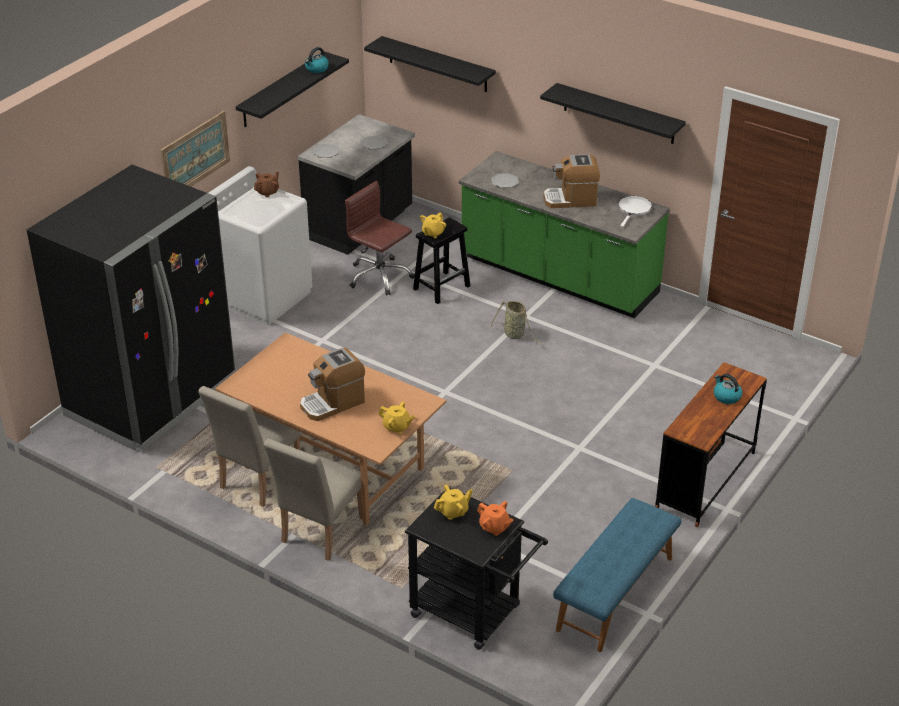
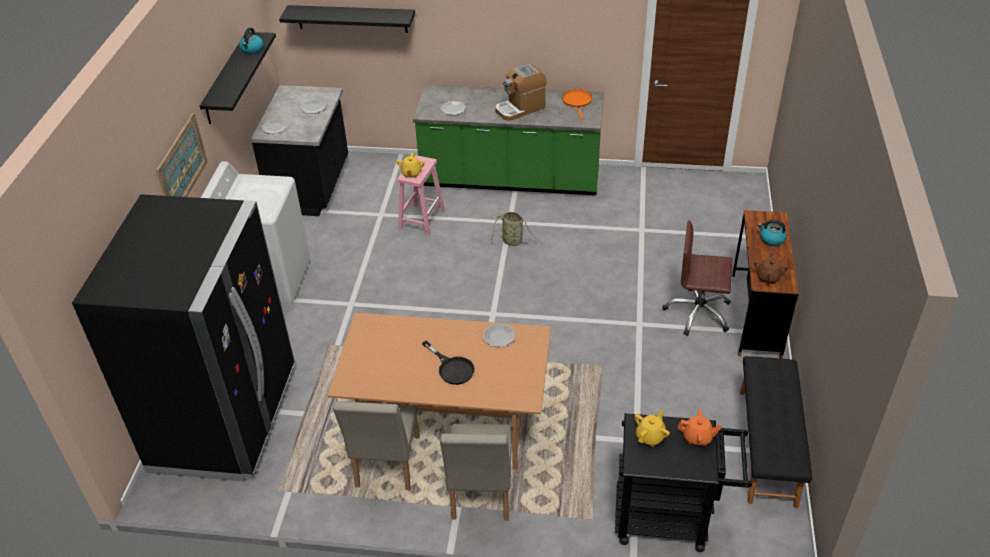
camera: 25 degrees left, 5 degrees up
(267, 192) = (252, 181): brown teapot -> brown teapot (768, 277)
(332, 403) = (452, 368): coffee machine -> black frying pan
(379, 277) = (361, 227): brown office chair -> brown office chair (698, 313)
(393, 392) = (499, 336): none -> plate
(397, 427) = (528, 370): yellow teapot -> none
(442, 287) = (422, 219): black stool -> pink stool
(616, 594) = (768, 447): blue bench -> black bench
(619, 114) = (546, 20): black shelf -> none
(634, 209) = (577, 102): white frying pan -> orange frying pan

